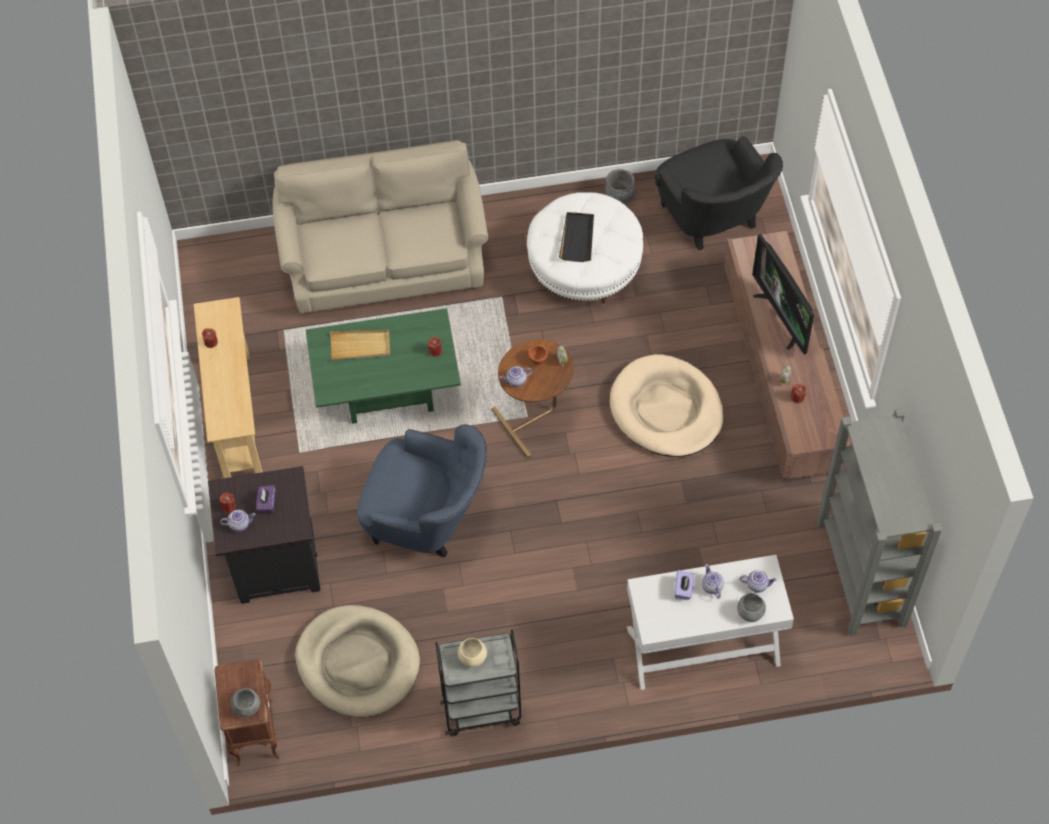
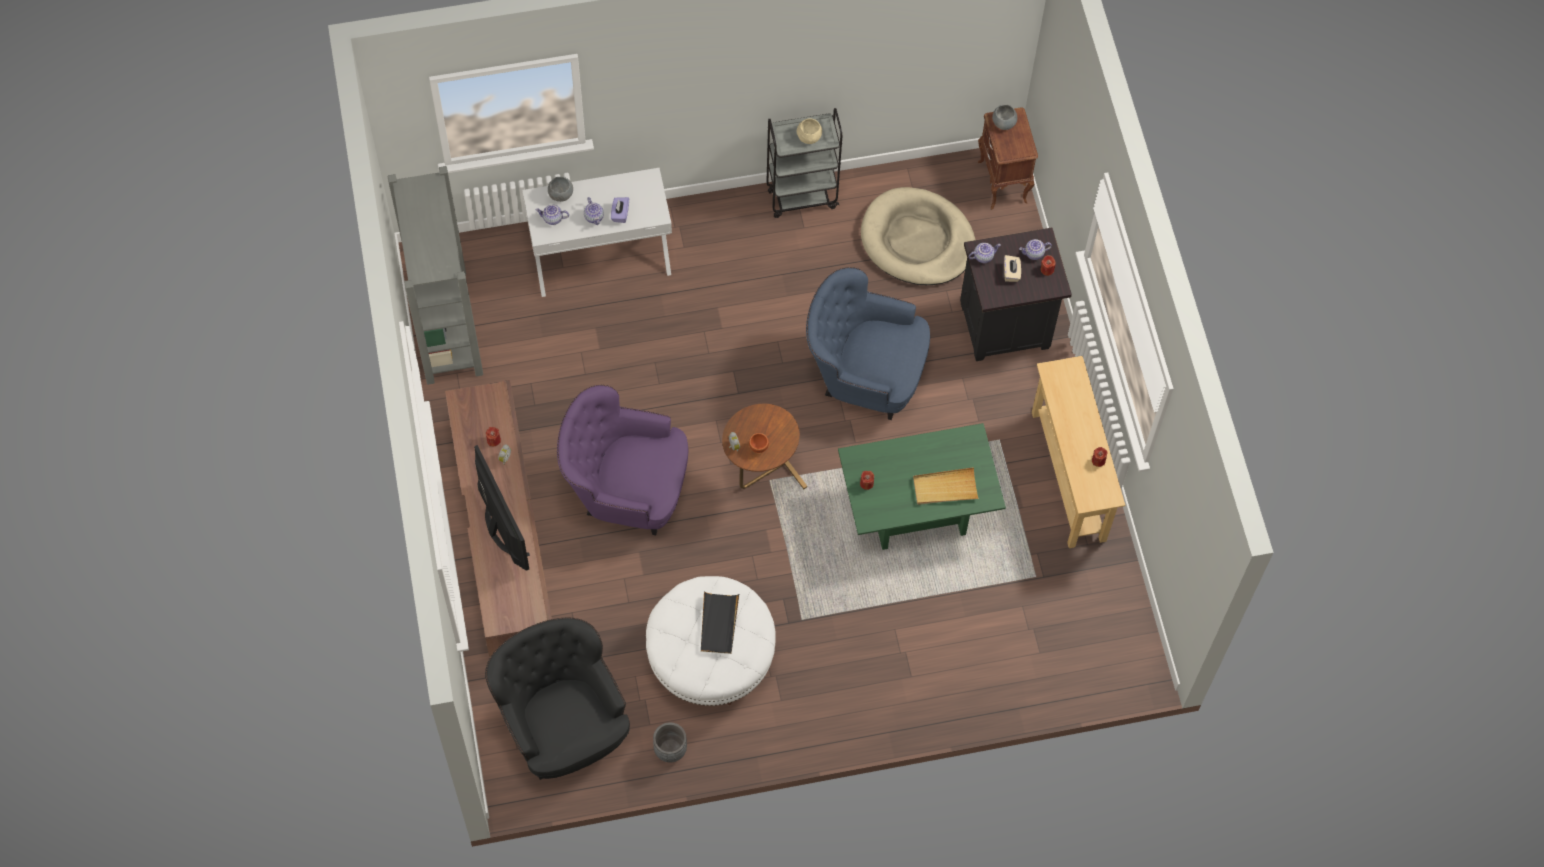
camera: 175 degrees right, 5 degrees up
(267, 503) = (1011, 273): purple tissue box -> beige tissue box
(384, 259) = (935, 666): beige sofa -> none
(516, 381) = (780, 423): teapot -> teapot (983, 256)
(666, 410) = (625, 489): beige dog bed -> purple armchair

